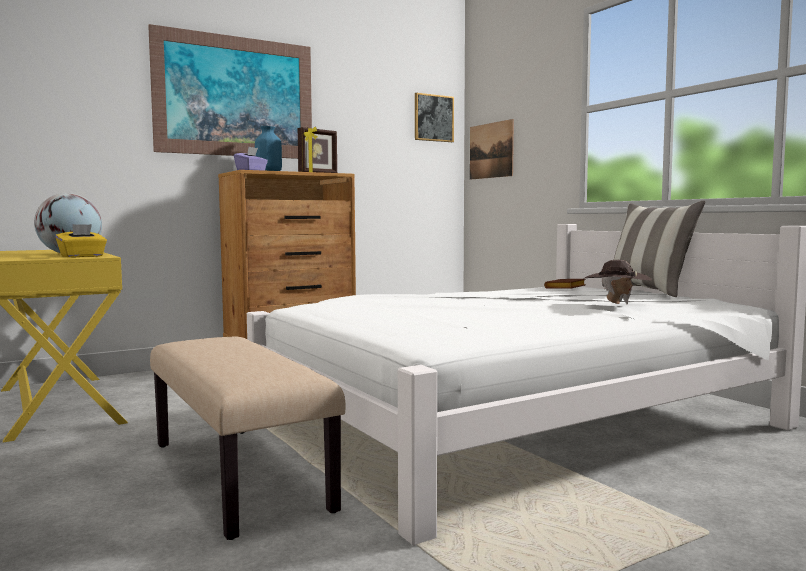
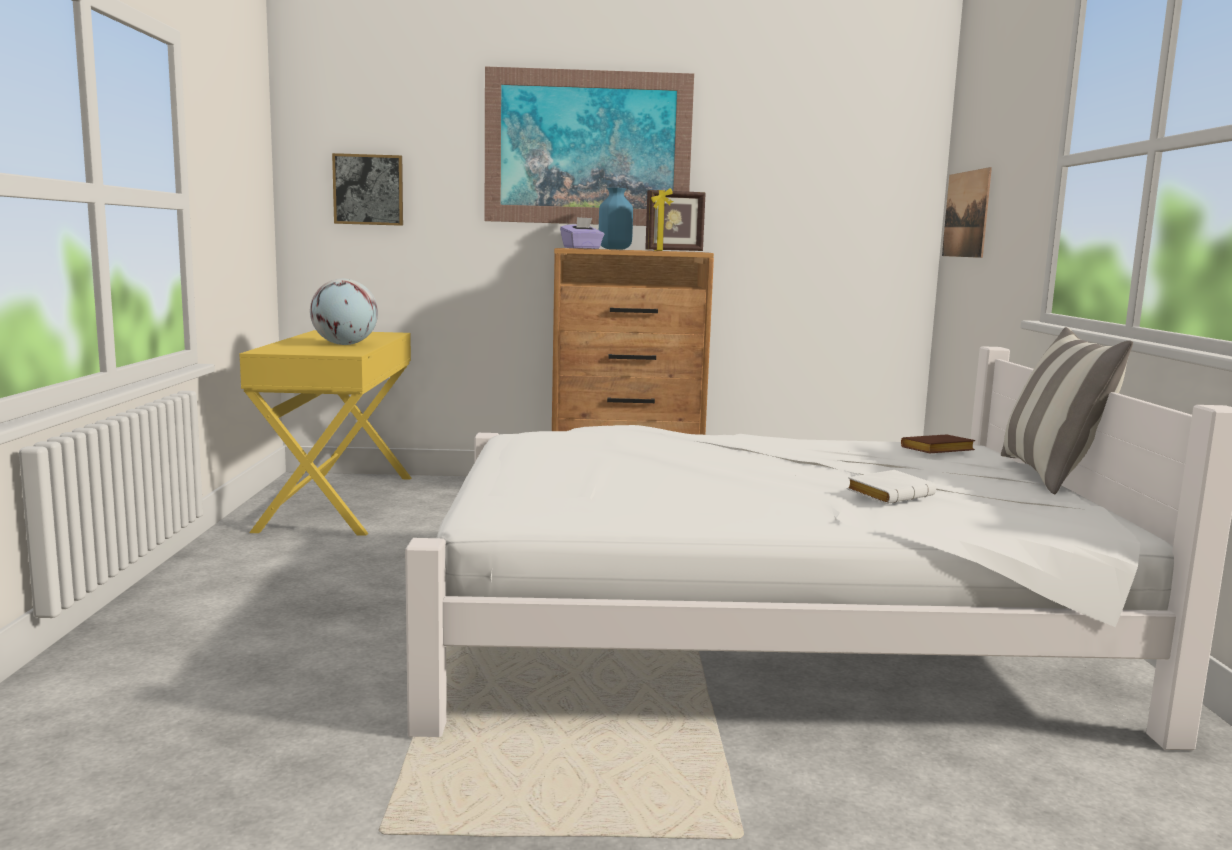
camera: 30 degrees right, 5 degrees up
(82, 256) = (335, 351): yellow tissue box -> none
(239, 475) = (377, 617): beige bench -> none
(433, 118) = (889, 162): picture -> picture (368, 189)
(615, 304) = (890, 494): brown hat -> white book

